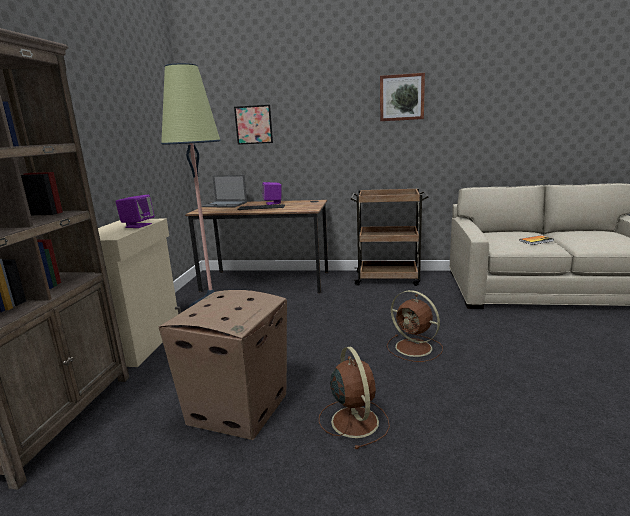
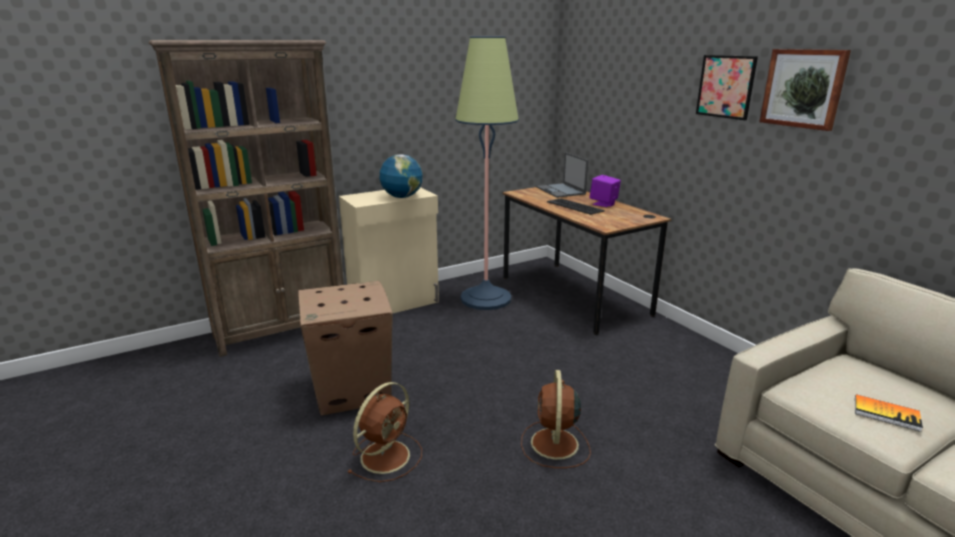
camera: 50 degrees right, 5 degrees up
(138, 225) = (402, 197): purple speaker -> globe
(253, 124) = (615, 98): picture -> picture (725, 86)
(388, 278) = (707, 360): brown cart -> none

